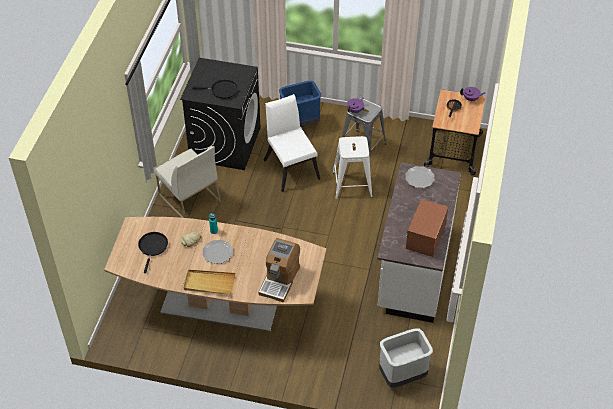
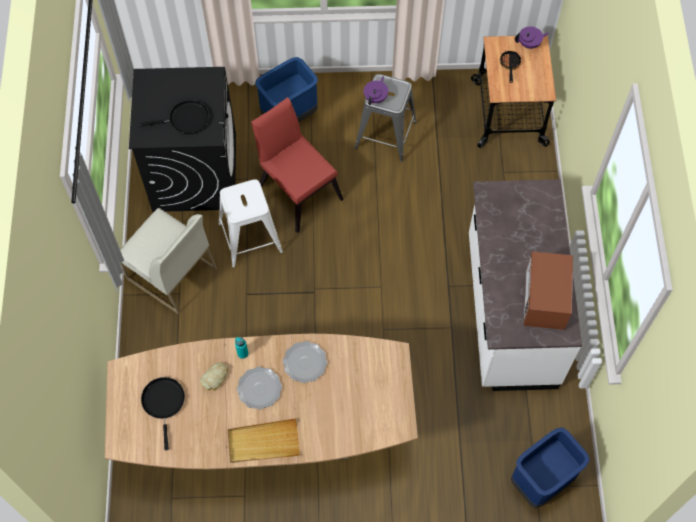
camera: 15 degrees left, 15 degrees up
(280, 280) = (360, 412): coffee machine -> none
(290, 166) = (297, 189): white chair -> red chair
(352, 184) = (389, 198): white stool -> white stool (250, 238)
(402, 376) = (541, 481): grey trash can -> blue trash can
(419, 178) = (507, 202): plate -> plate (304, 362)

